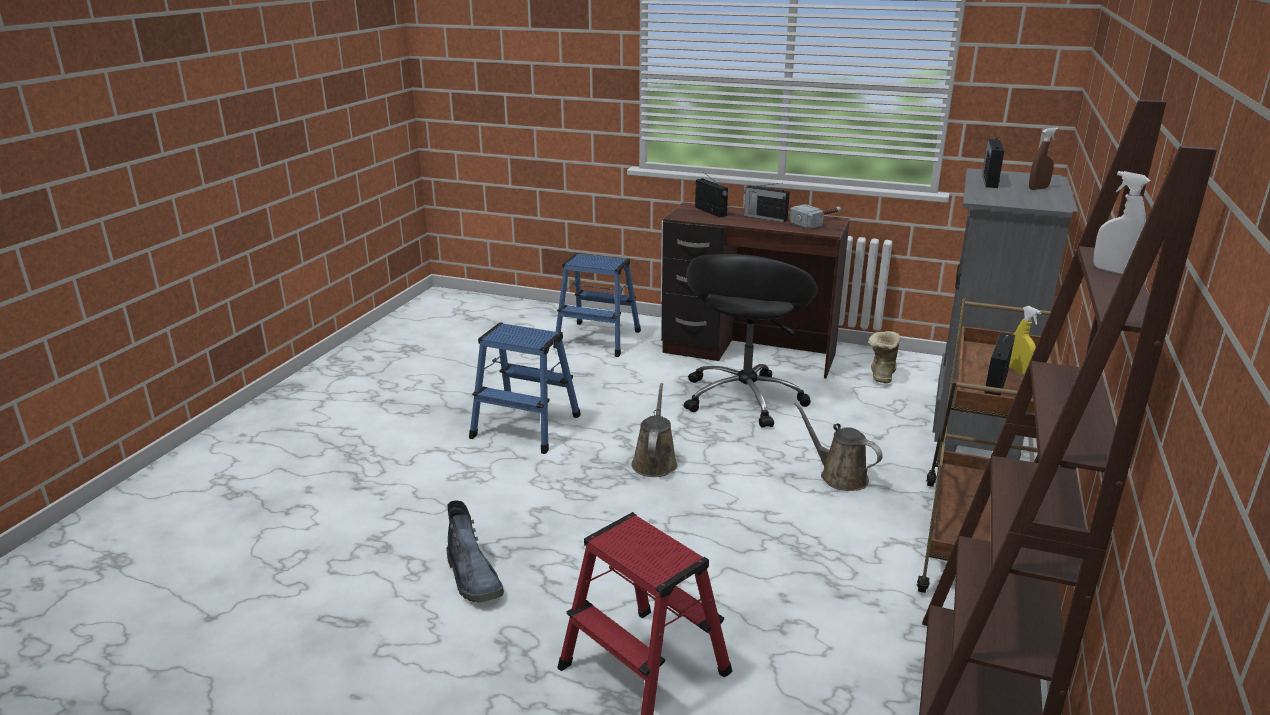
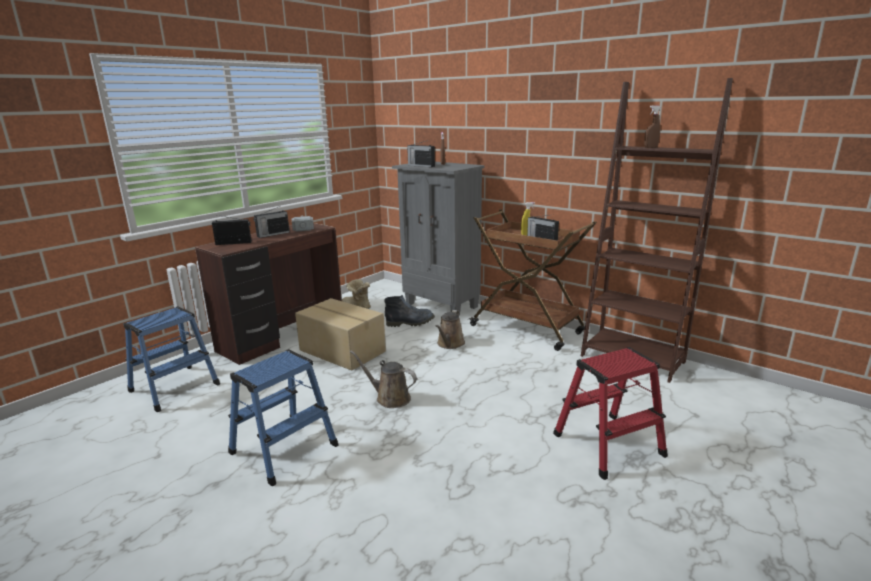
camera: 70 degrees left, 5 degrees down
(474, 578) = (494, 508): boot -> boot (411, 322)
(743, 400) = (342, 351): black office chair -> cardboard box
(839, 476) = (450, 344): brown watering can -> brown watering can turned 45 degrees counterclockwise
(1112, 271) = (650, 147): white spray bottle -> brown spray bottle

